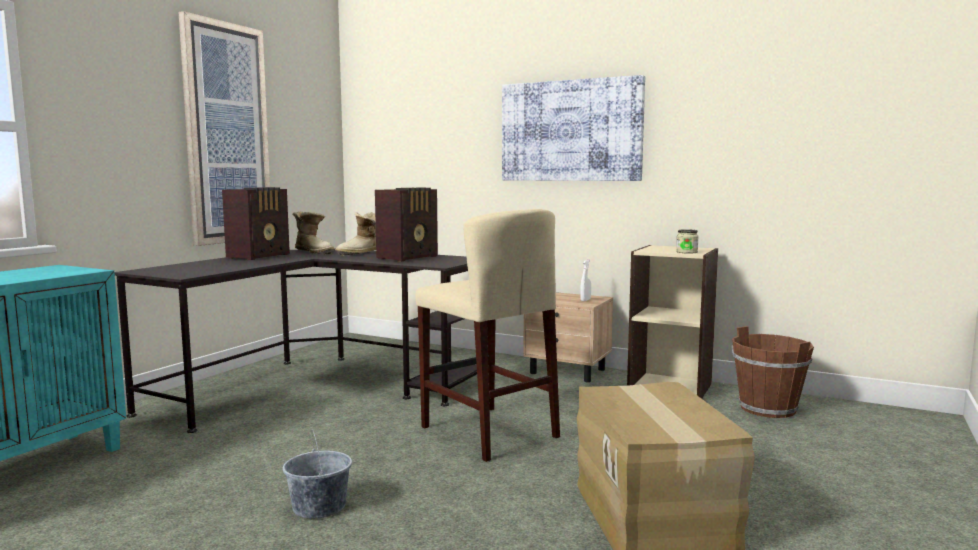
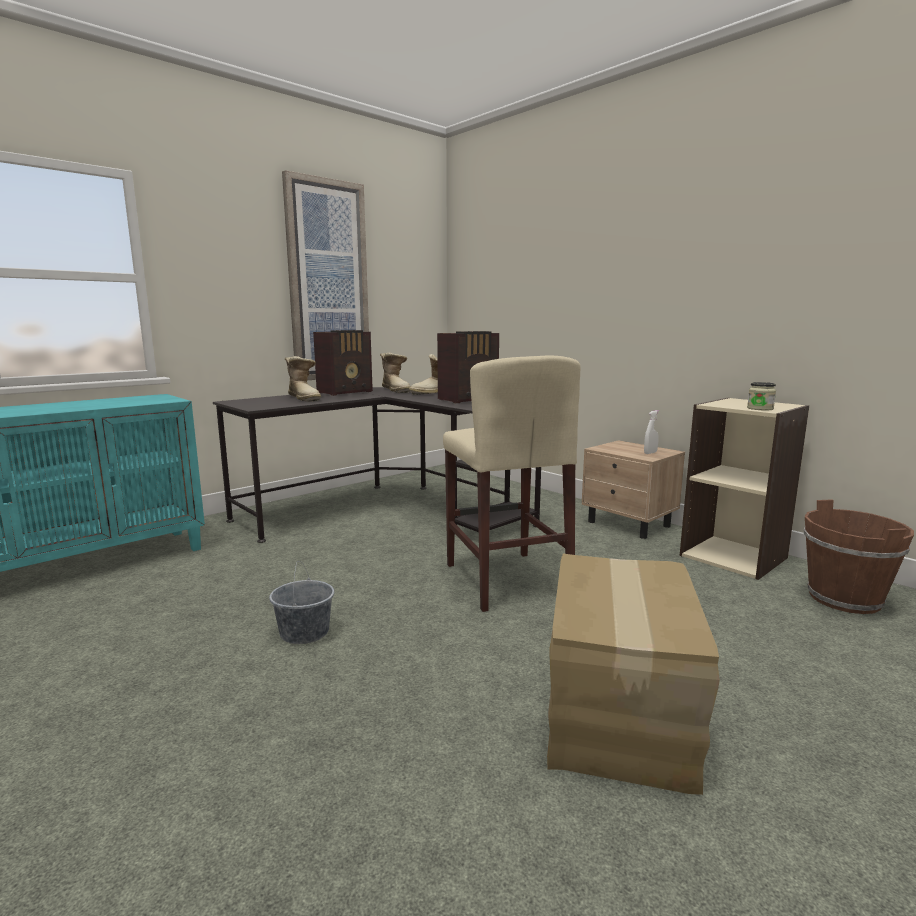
camera: 20 degrees right, 5 degrees up
(223, 264) = (305, 398): none -> boot
(571, 131) = (652, 271): picture -> none

